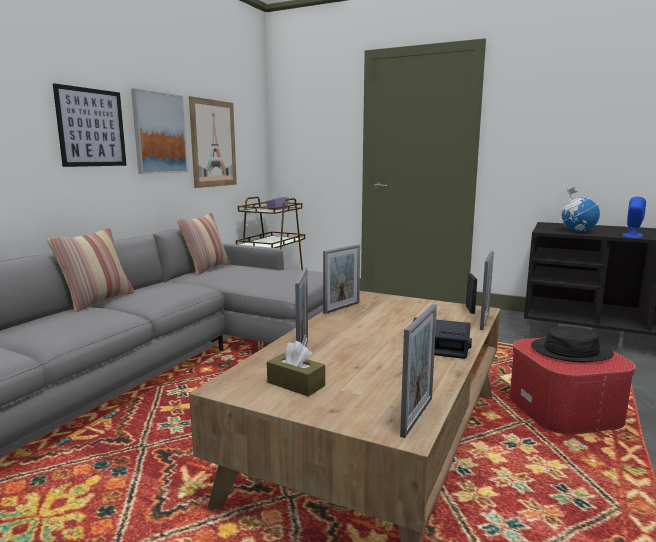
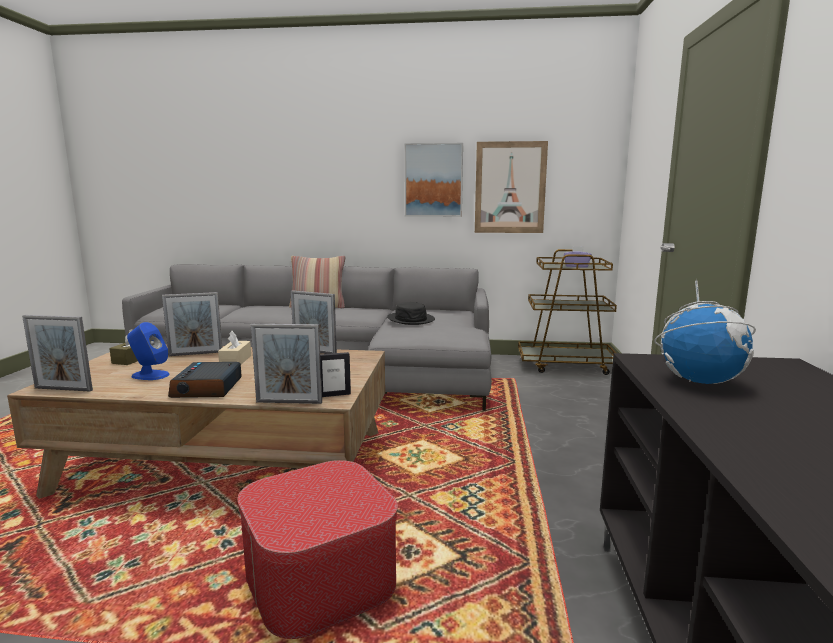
camera: 70 degrees right, 0 degrees up
(91, 127) = (363, 179): picture -> none
(207, 269) = (439, 310): pillow -> none
(350, 334) = (235, 361): none -> beige tissue box
(571, 351) = (325, 499): black hat -> black hat (411, 319)
(632, 235) = (725, 425): blue speaker -> blue speaker (150, 375)

